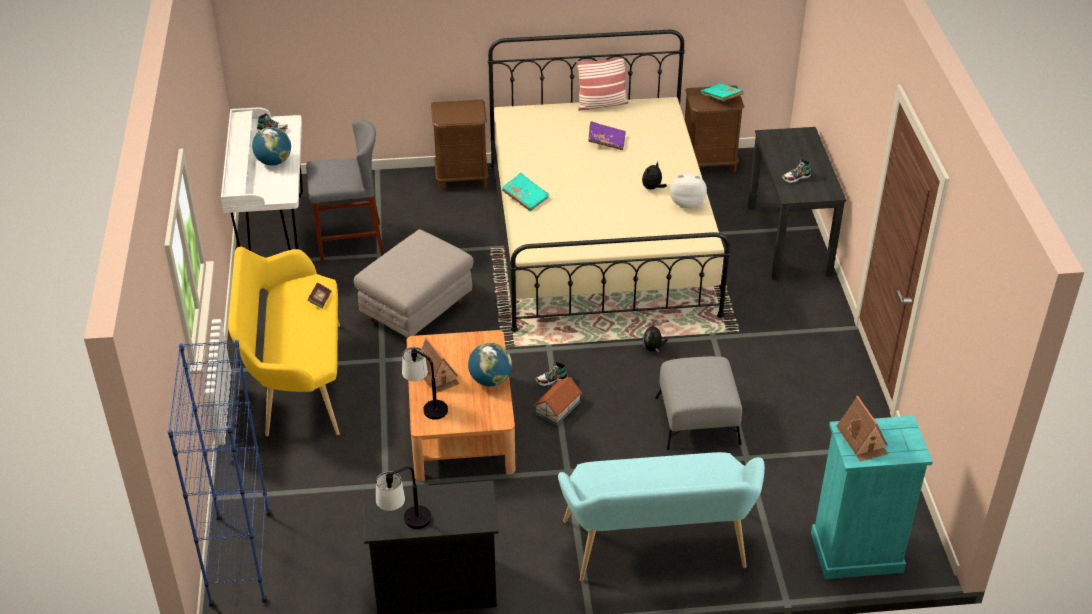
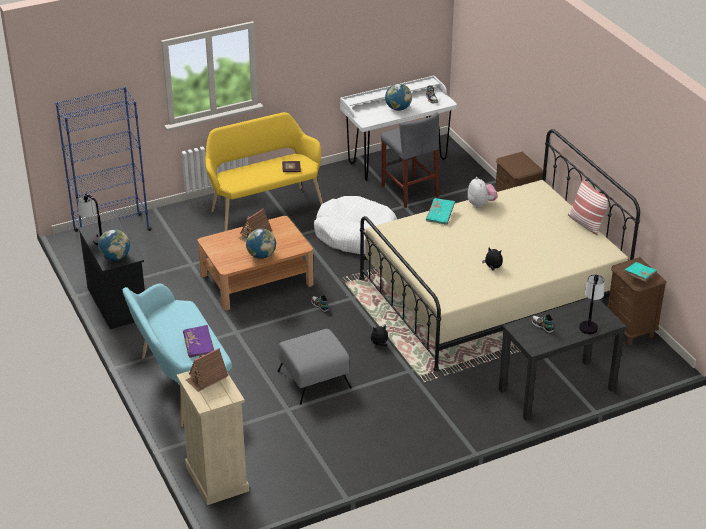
camera: 70 degrees right, 5 degrees down
(416, 311) = (356, 235): grey ottoman -> white dog bed
(426, 406) = (225, 237): table lamp -> table lamp (589, 323)
(471, 510) = (115, 257): none -> globe
(558, 408) = (294, 315): toy house -> none
(606, 142) = (536, 236): purple book -> purple book (199, 346)
(687, 203) = (485, 287): plush toy -> plush toy (481, 204)
(856, 552) = (216, 478): turquoise dresser -> beige dresser

